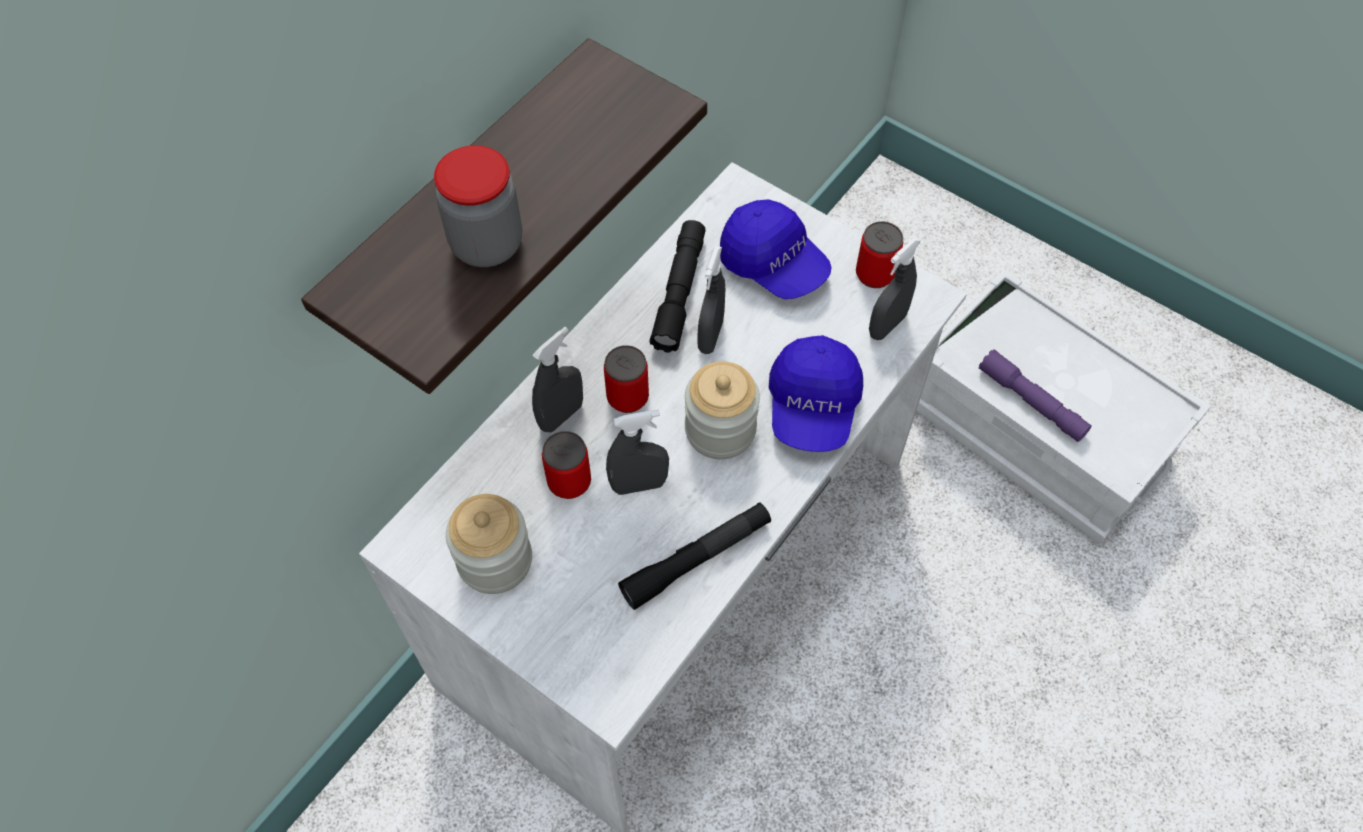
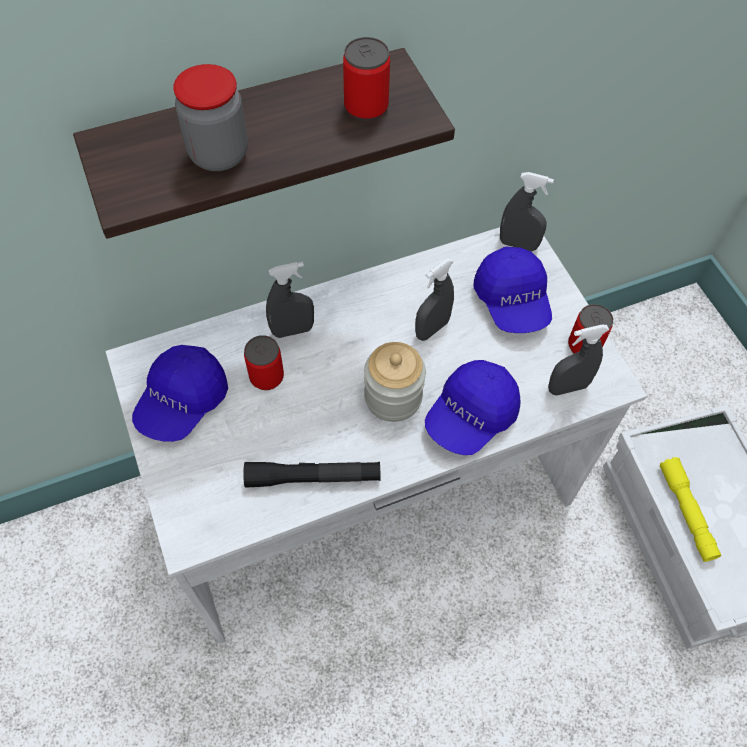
camera: 30 degrees right, 0 degrees up
(495, 560) = (182, 402): jar -> blue cap
(627, 397) = (345, 341): can -> can (366, 107)
(639, 485) = (310, 404): grey spray bottle -> grey spray bottle (518, 244)
(679, 292) = (431, 288): black flashlight -> none
(1031, 402) = (686, 512): purple flashlight -> yellow flashlight

